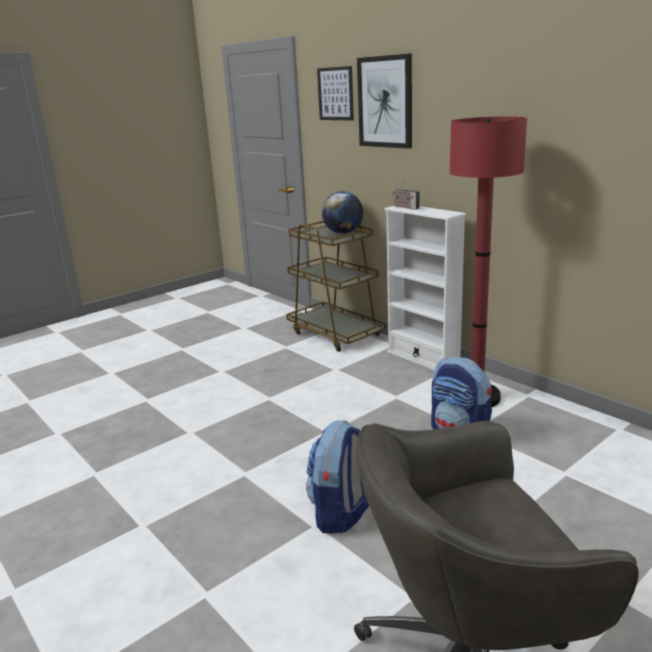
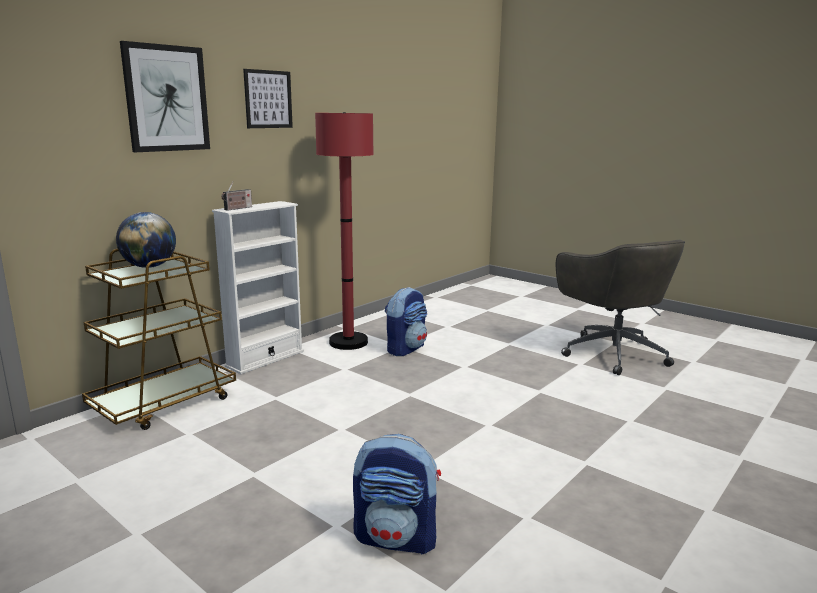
camera: 100 degrees left, 5 degrees down
(335, 94) = (73, 84): picture -> picture (268, 99)
(341, 513) = (520, 383): backpack -> backpack (397, 538)

